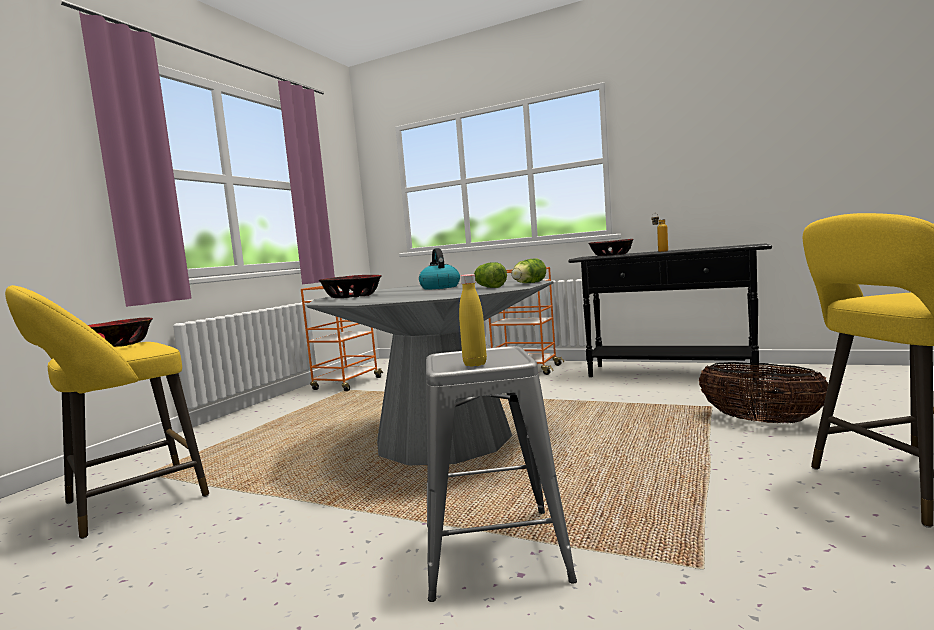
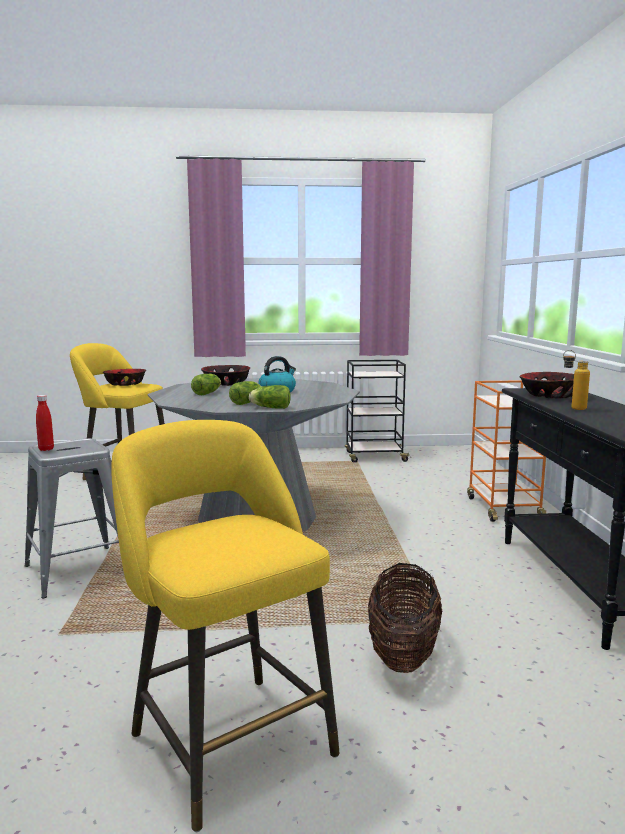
camera: 60 degrees right, 5 degrees up
(347, 384) = (374, 457): orange cart -> black cart
(405, 295) = (208, 393): none -> lettuce
(475, 364) = (46, 449): yellow bottle -> red bottle

